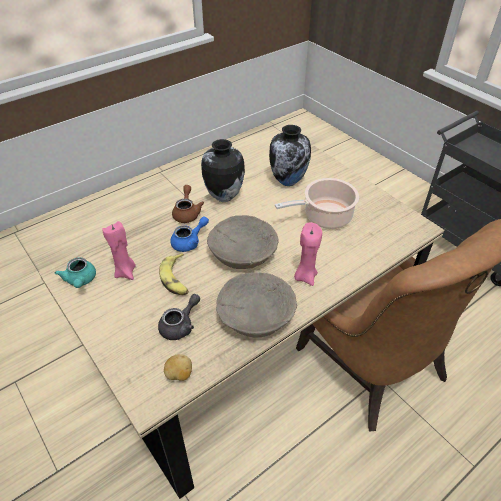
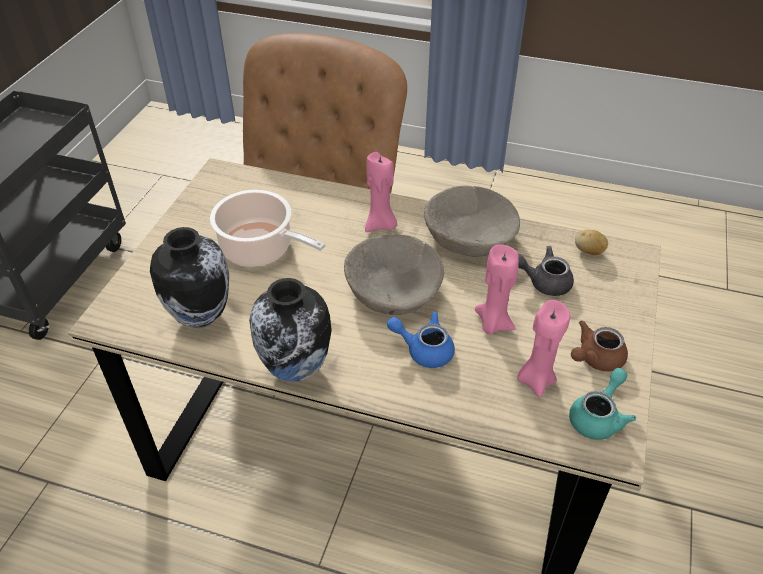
camera: 125 degrees left, 0 degrees up
(176, 279) = (493, 323): banana -> pink candle
(187, 213) = (370, 390): brown teapot -> brown teapot (595, 358)

